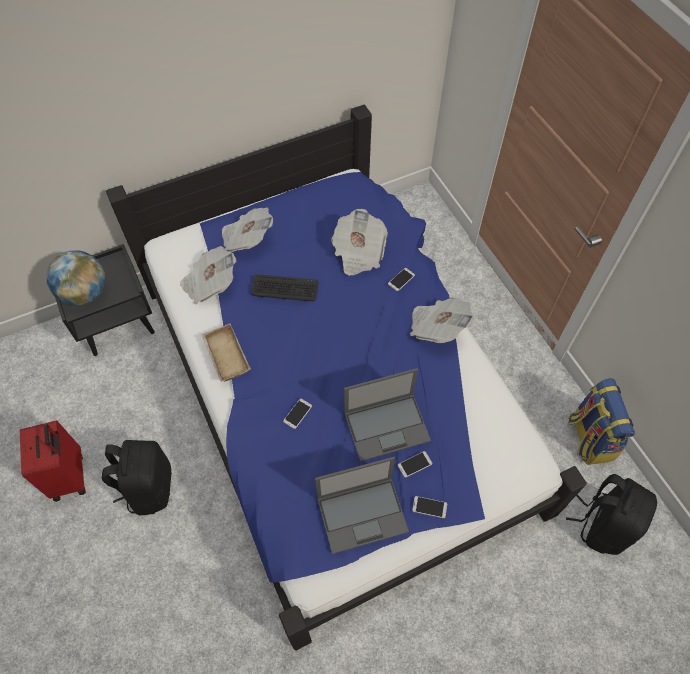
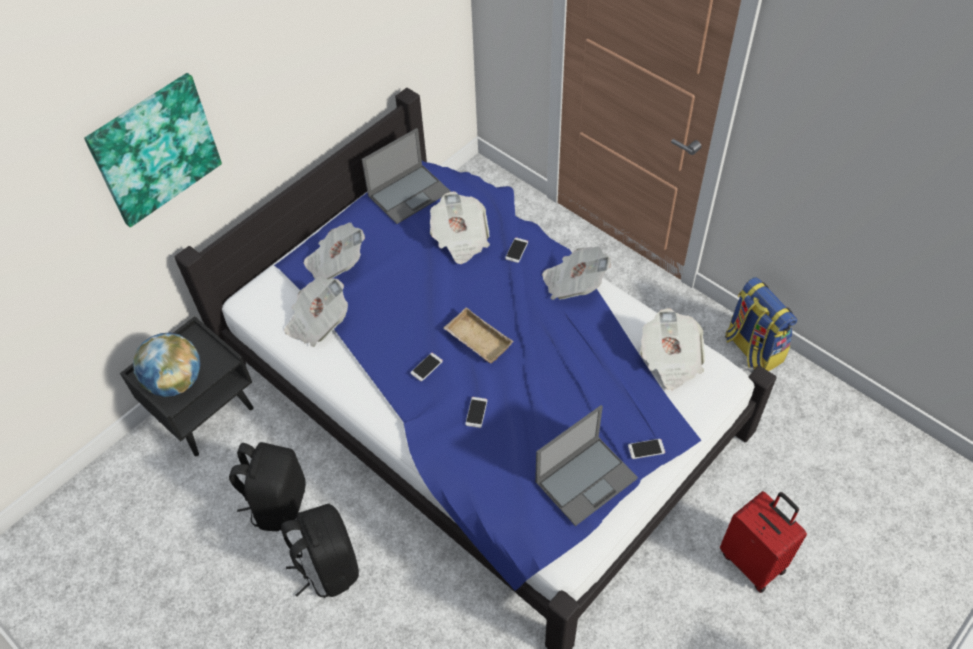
camera: 20 degrees left, 5 degrees down
(70, 476) = (232, 589): red suitcase -> red suitcase (753, 561)
(93, 92) = (155, 149): none -> picture
(224, 355) = (372, 385): beige tray -> beige tray (476, 340)
(284, 288) = (402, 298): keyboard -> none
(387, 426) = (571, 391): laptop -> laptop (409, 193)
(414, 464) = (613, 416): phone -> phone (426, 367)
(491, 431) = (670, 360): none -> newspaper
(602, 524) = (799, 424): black backpack -> black backpack (278, 502)

